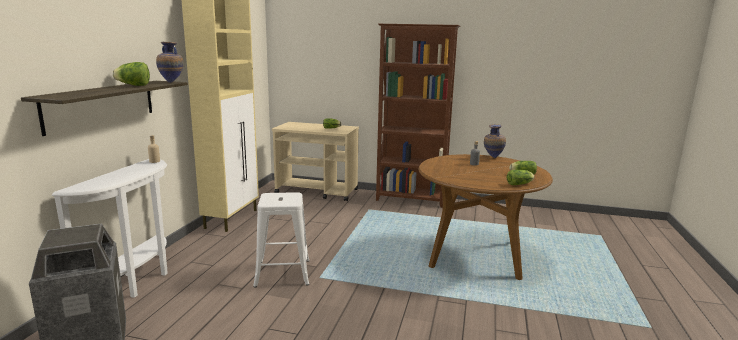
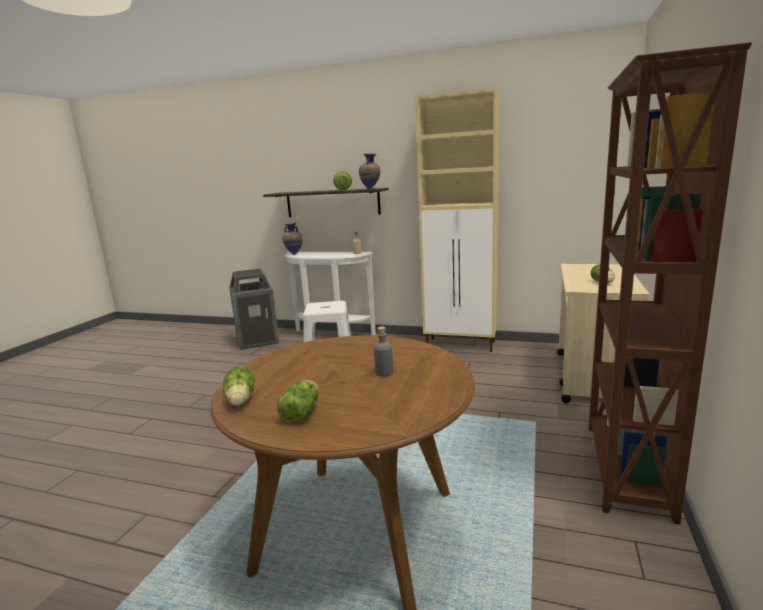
camera: 95 degrees right, 0 degrees up
(492, 158) = (443, 395): vase -> vase (294, 254)

